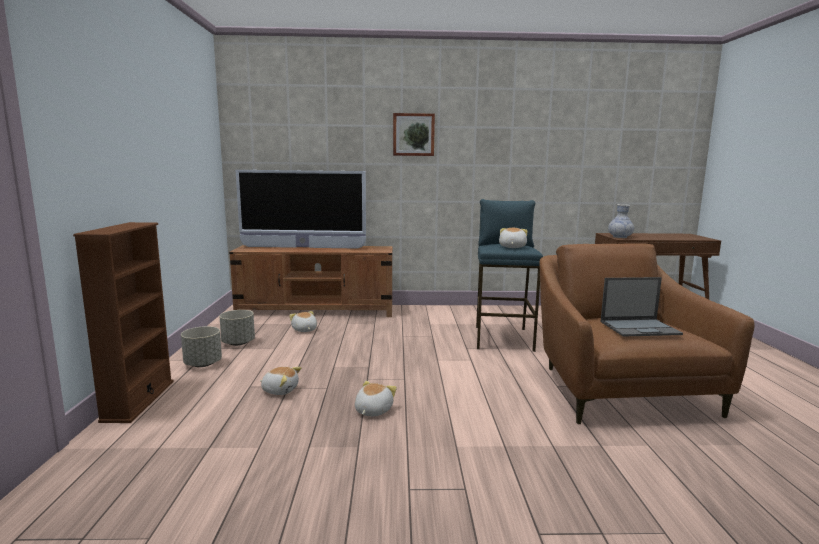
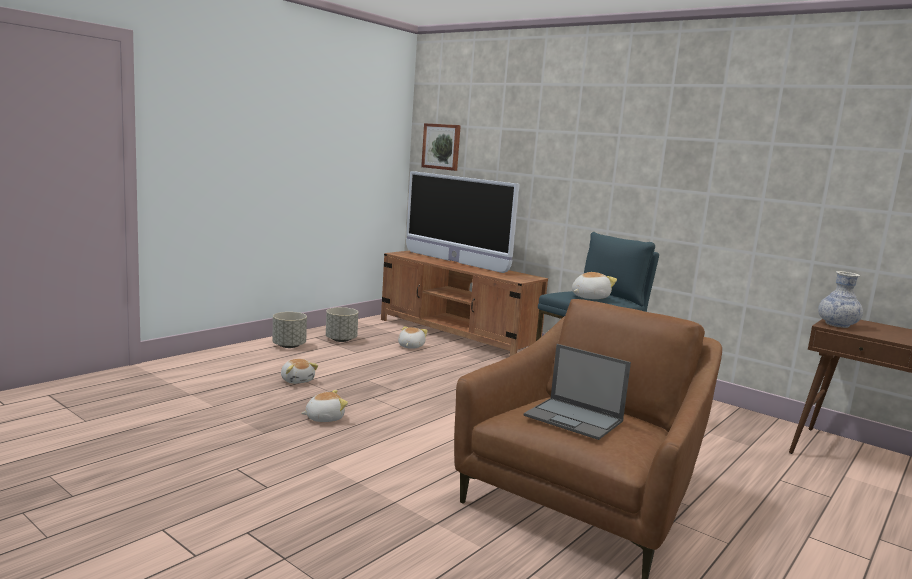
camera: 40 degrees right, 0 degrees up
(138, 400) = (211, 354): brown bookcase -> none
(413, 134) = (587, 144): picture -> picture (441, 146)

